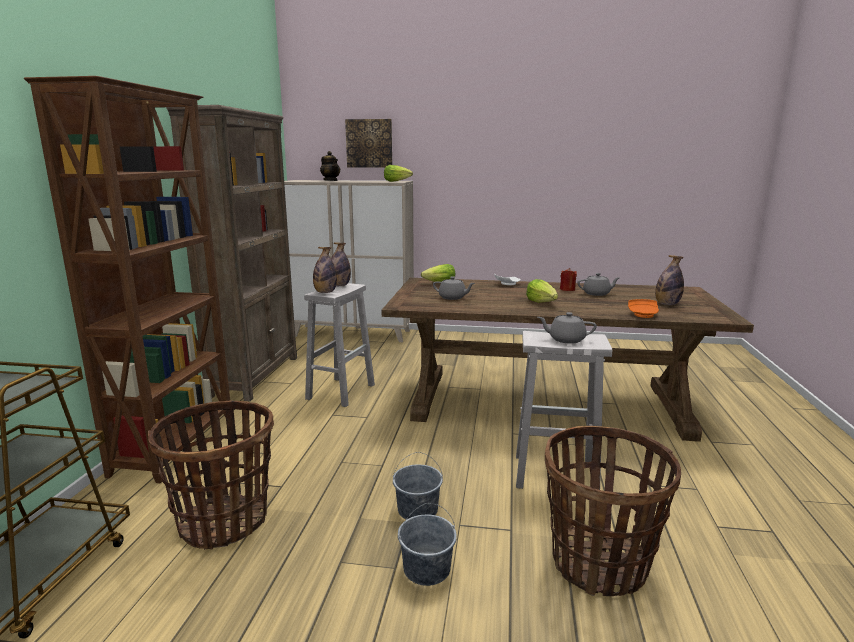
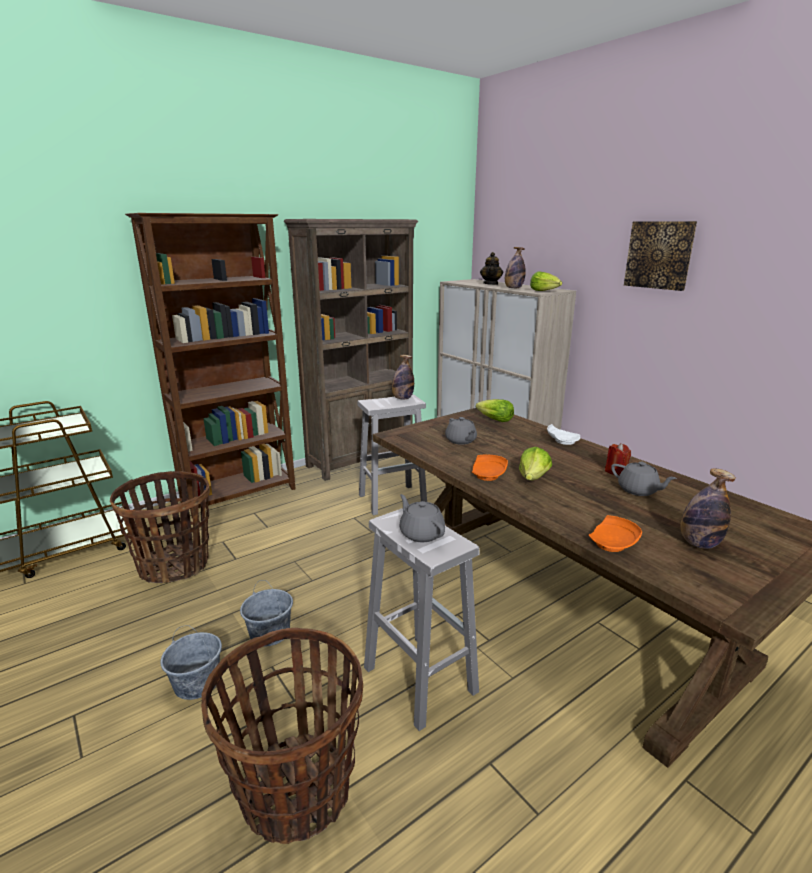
camera: 45 degrees right, 5 degrees up
(325, 292) = (375, 402): bottle -> bottle (513, 288)
(369, 143) = (541, 244): picture -> picture (659, 255)
(517, 307) = (488, 475): none -> orange plate

